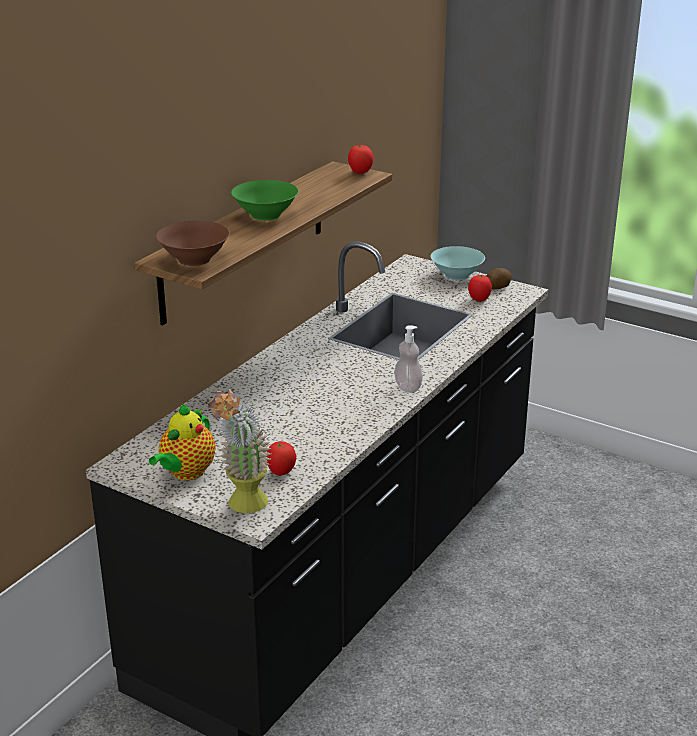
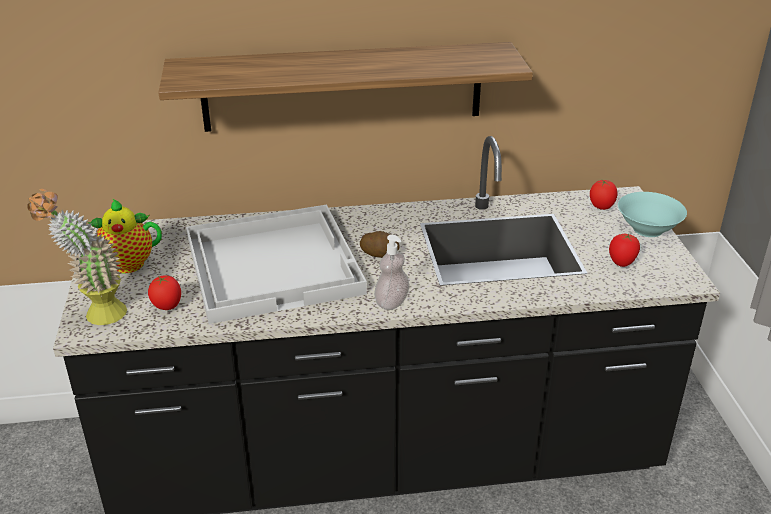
camera: 50 degrees right, 5 degrees up
(194, 259) = (198, 74): brown bowl -> none
(265, 215) = (336, 62): green bowl -> none
(291, 410) = (274, 264): none -> white tray
(360, 173) = (504, 60): tomato -> tomato (601, 207)
(497, 287) = (666, 261): potato -> potato (379, 254)

